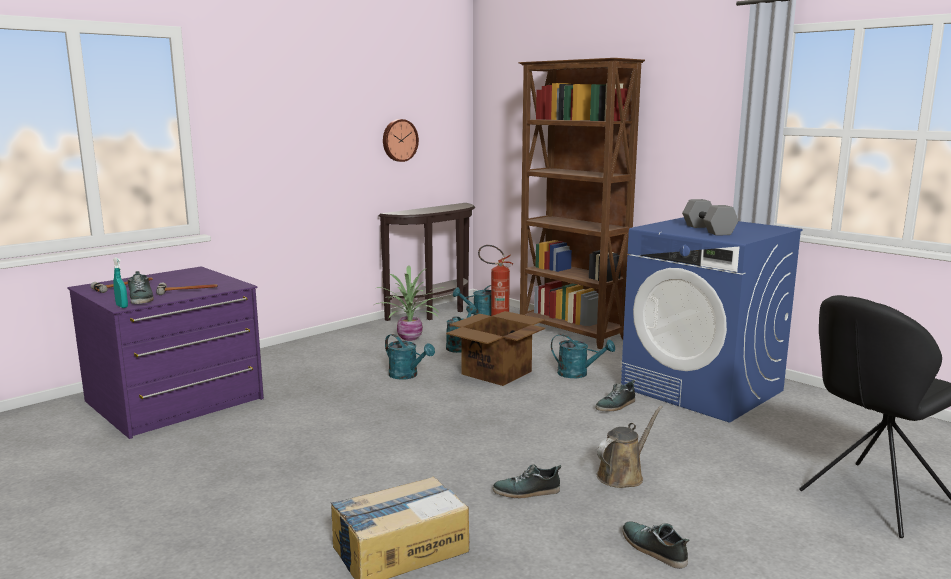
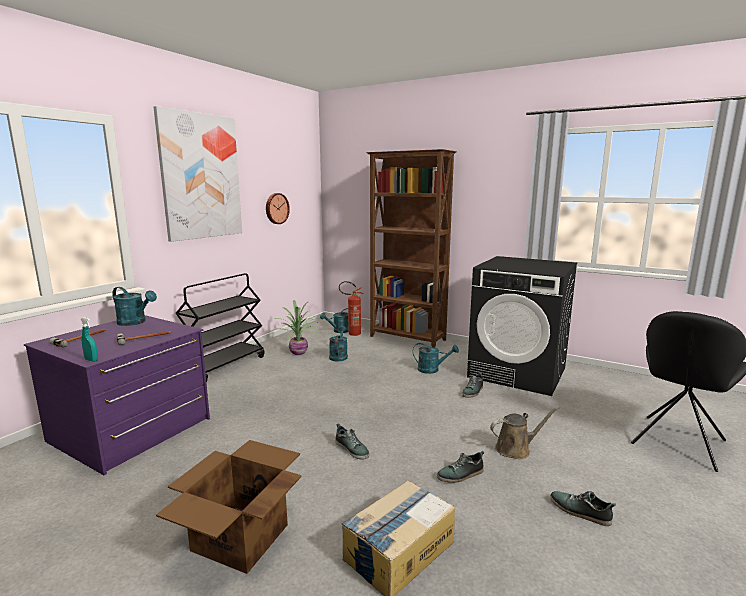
camera: 15 degrees left, 0 degrees up
(141, 298) = (105, 350): shoe -> shoe (352, 449)
(290, 98) = (200, 176): none -> picture
(310, 344) = (224, 365): none -> black cart
(407, 375) = (314, 384): turquoise watering can -> turquoise watering can (135, 322)
(436, 312) = (306, 330): brown console table -> none
(495, 373) = (376, 375): cardboard box -> cardboard box (239, 538)
(623, 475) = (516, 449): brown watering can -> brown watering can turned 45 degrees clockwise
(702, 389) = (518, 372): blue washing machine -> black washing machine
(709, 230) = (525, 266): grey dumbbell -> none

